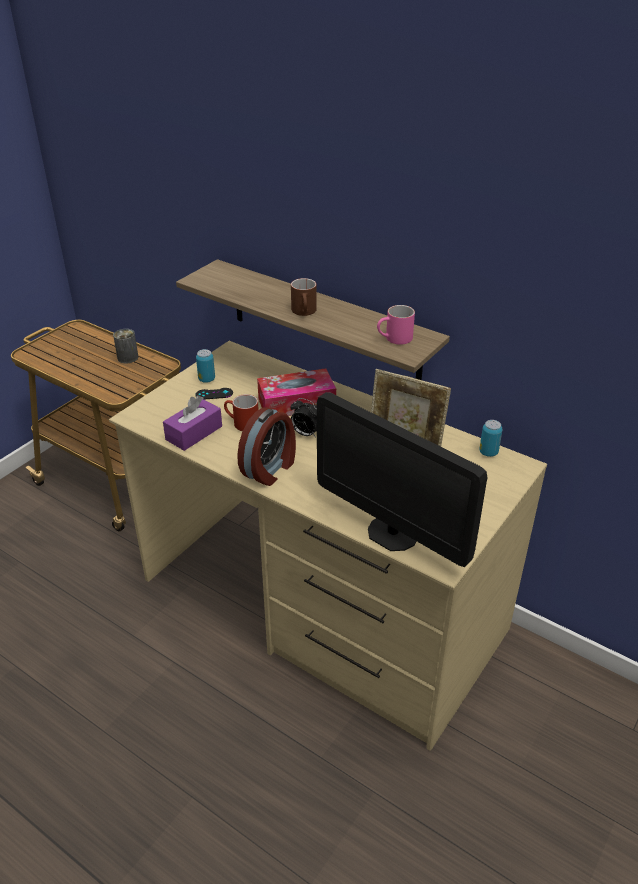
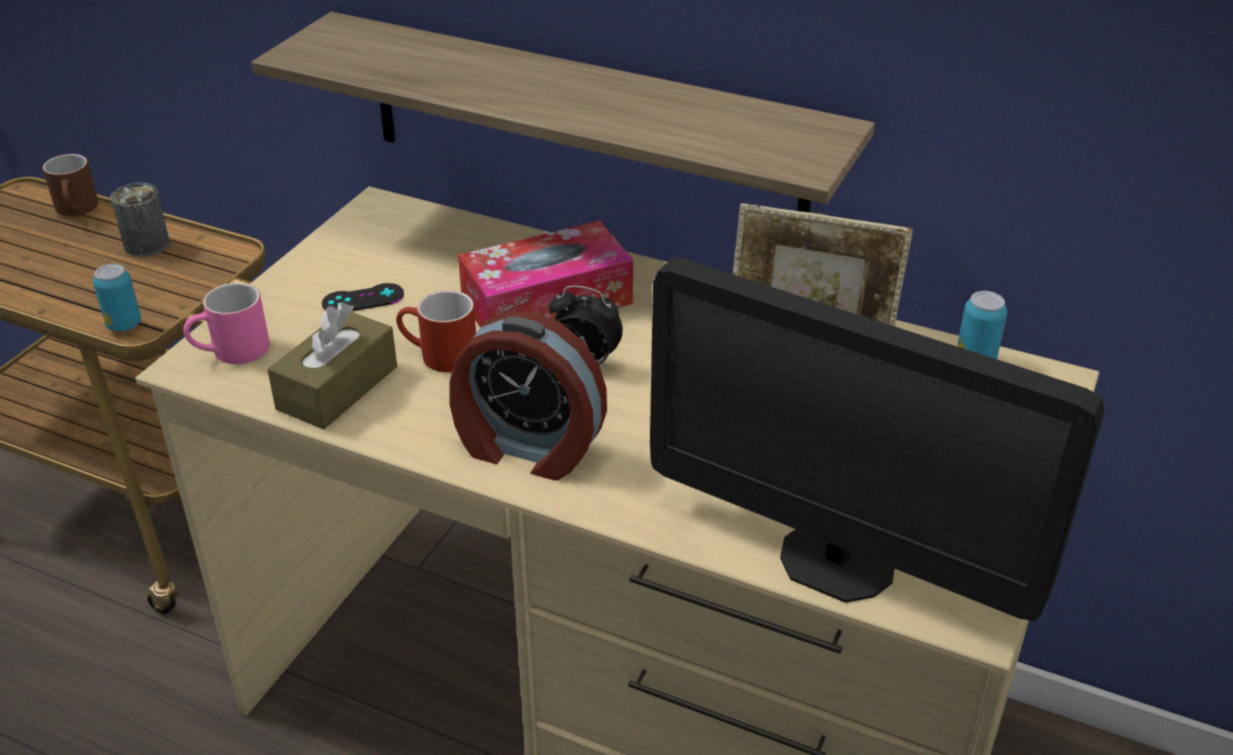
camera: 10 degrees left, 0 degrees up
(194, 433) = (337, 388): purple tissue box -> brown tissue box
(206, 379) = (339, 270): can -> can (124, 324)
(270, 469) = (527, 448): alarm clock -> alarm clock turned 90 degrees clockwise
(305, 312) = (554, 100): brown mug -> brown mug (78, 210)
(394, 339) = (764, 138): pink mug -> pink mug (231, 353)

